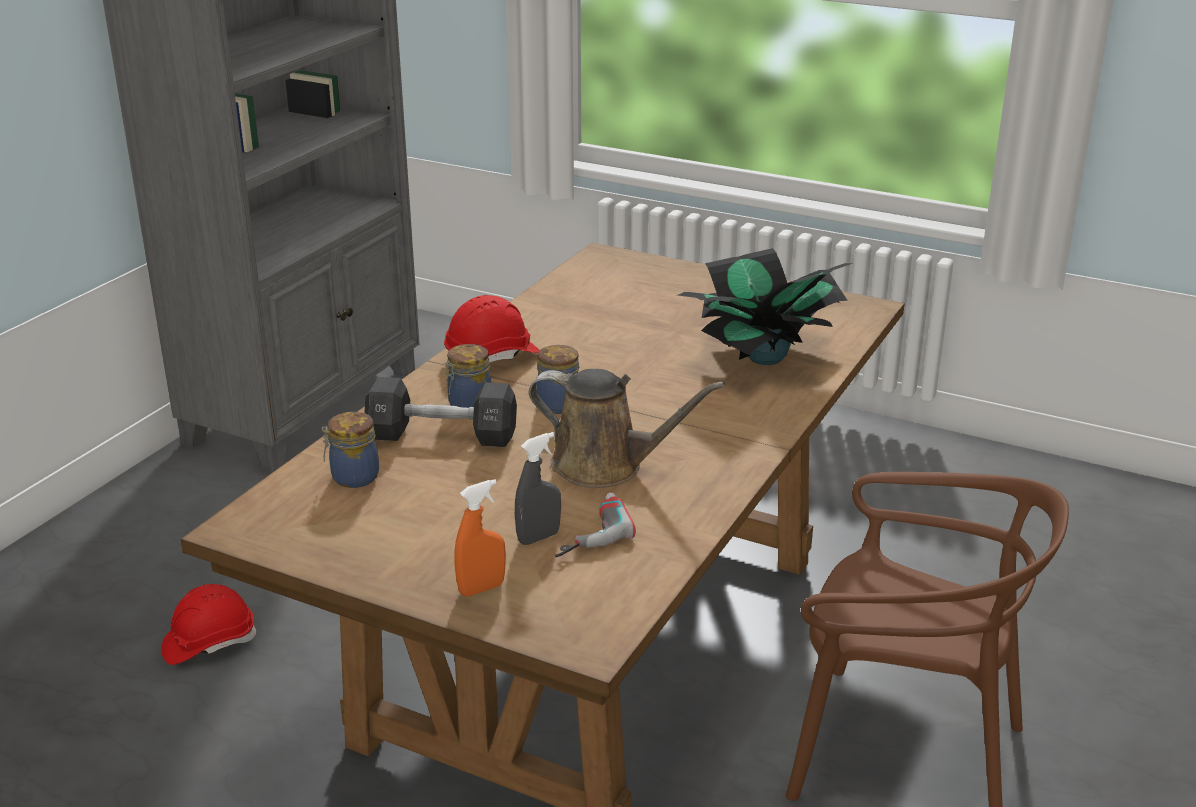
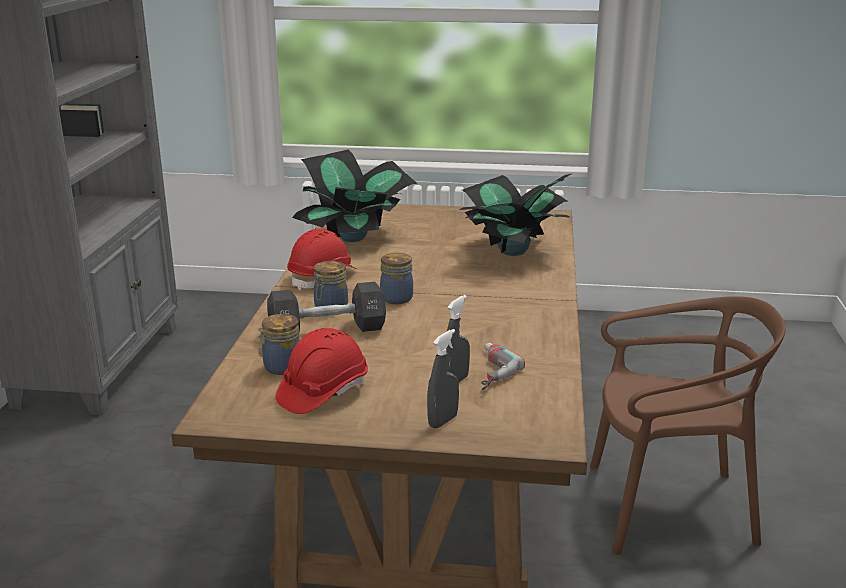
camera: 20 degrees left, 5 degrees down
(209, 643) = (116, 548): red hard hat -> red hard hat (322, 392)
(481, 588) = (443, 421): orange spray bottle -> grey spray bottle
(574, 304) = (354, 238): none -> potted plant
(606, 466) = (463, 330): brown watering can -> none

